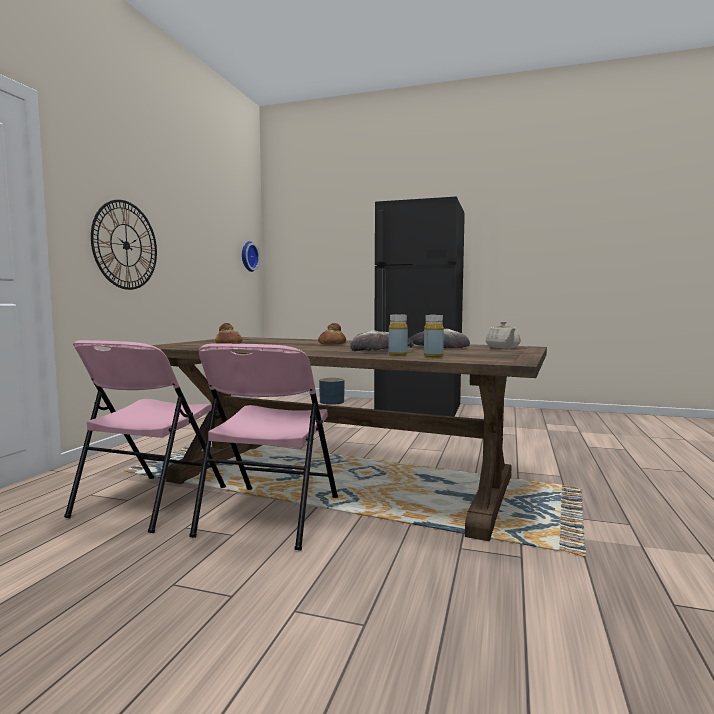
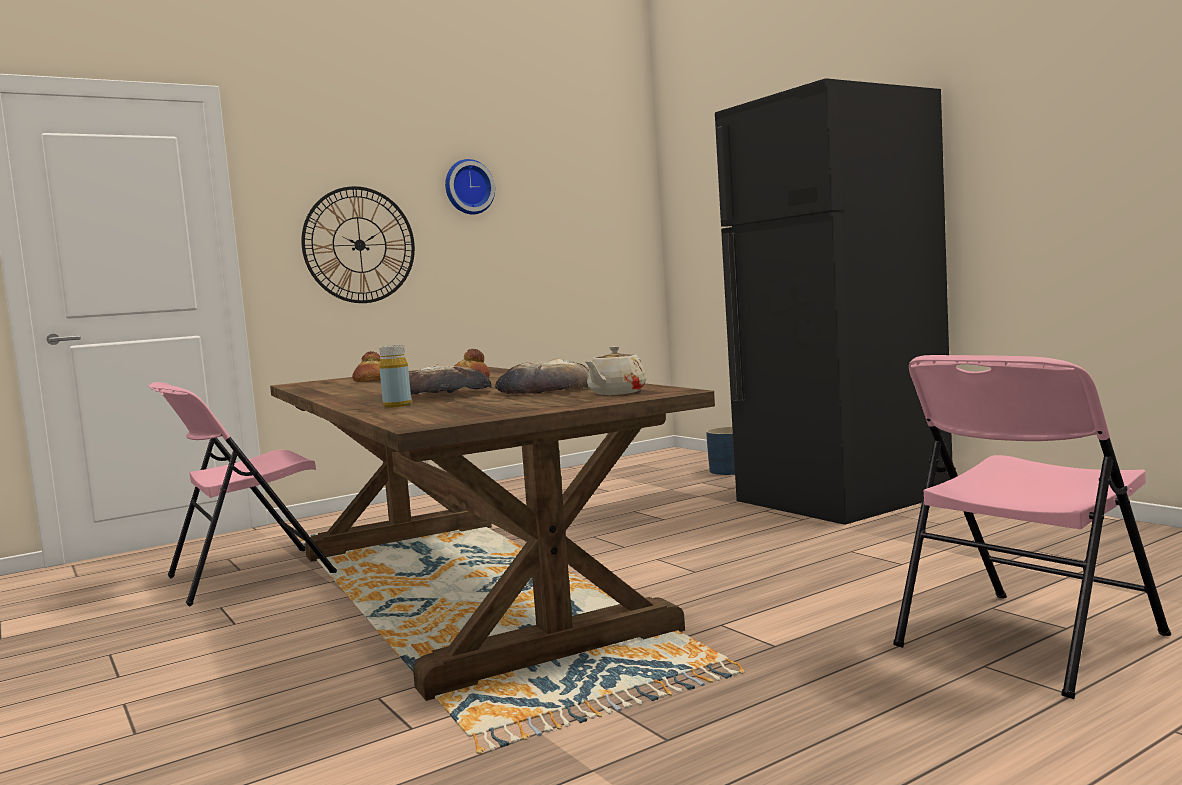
camera: 40 degrees right, 0 degrees up
(248, 256) = (619, 224): wall clock -> wall clock (468, 187)
(270, 516) = (302, 613): pink chair -> pink chair (1029, 640)
(433, 356) = (412, 409): yellow bottle -> none

